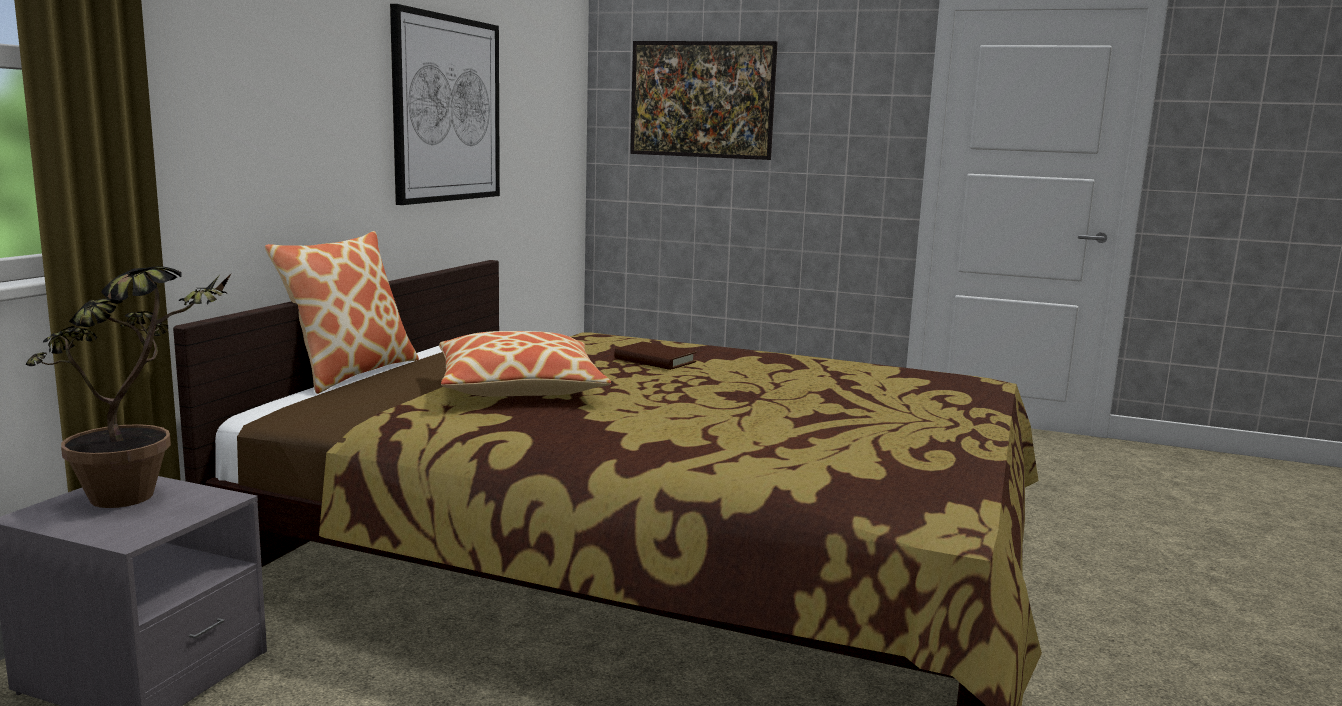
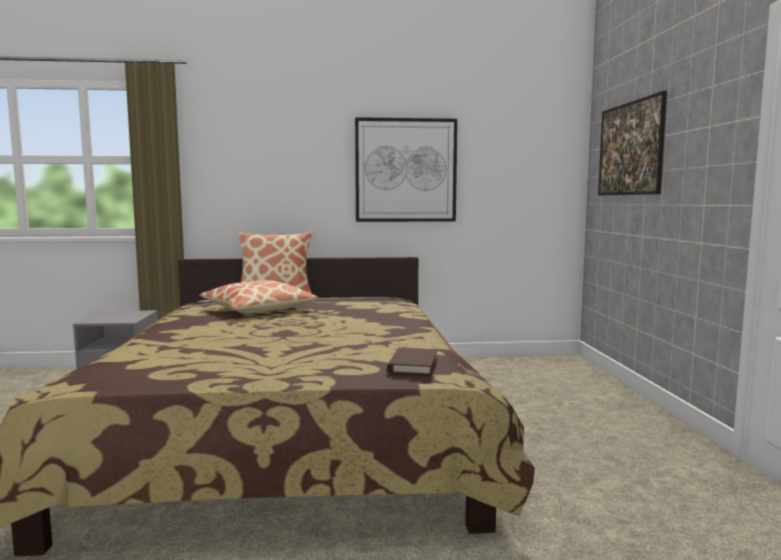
camera: 65 degrees right, 5 degrees down
(143, 498) = (126, 315): potted plant -> none
(655, 360) = (348, 315): brown book -> brown book (413, 365)

